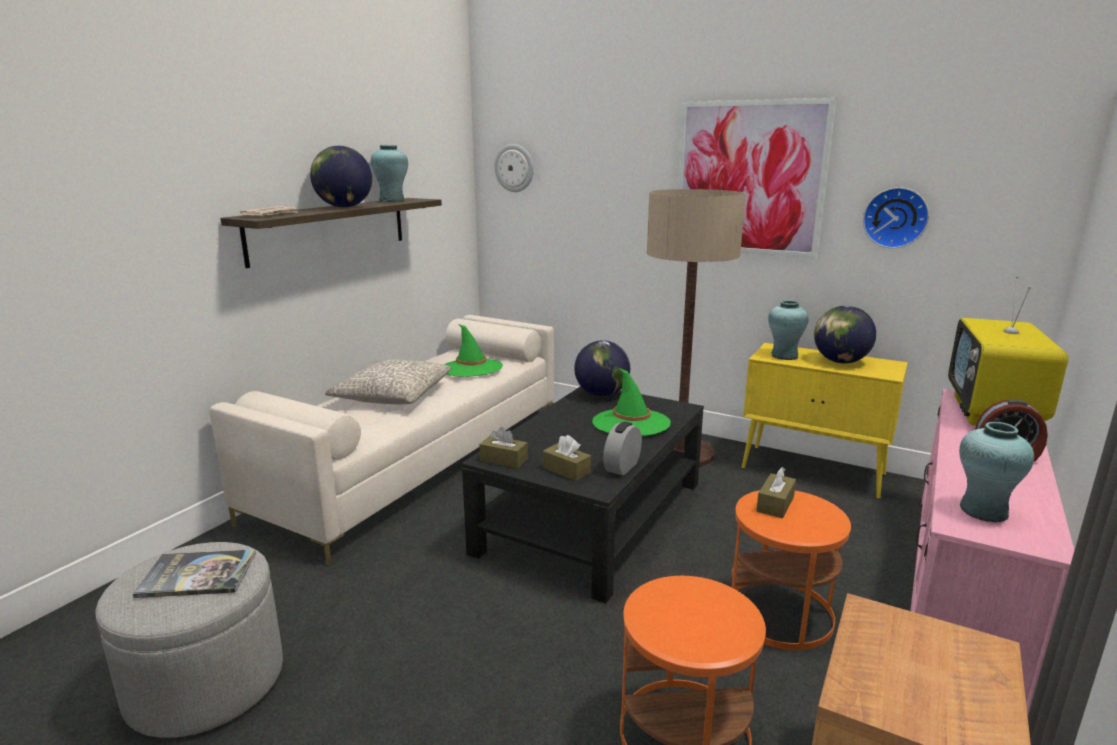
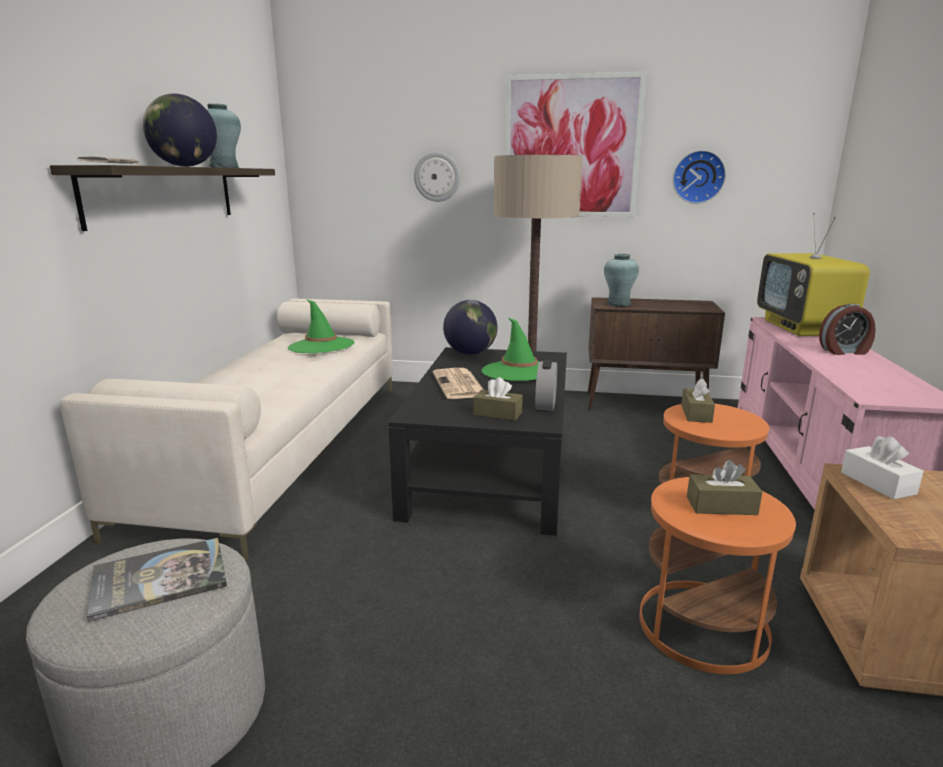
camera: 20 degrees left, 0 degrees up
(393, 395) = (256, 376): grey pillow -> none
(504, 460) = (429, 414): brown tissue box -> brown tissue box (721, 506)
(514, 168) = (331, 144): wall clock -> wall clock (437, 177)
(559, 431) = (460, 385): none -> newspaper
(814, 471) = (645, 404): yellow cabinet -> brown cabinet
(840, 362) = (665, 304): globe -> none
(882, 630) = (877, 483): none -> white tissue box
(983, 511) = (875, 386): turquoise vase -> none

